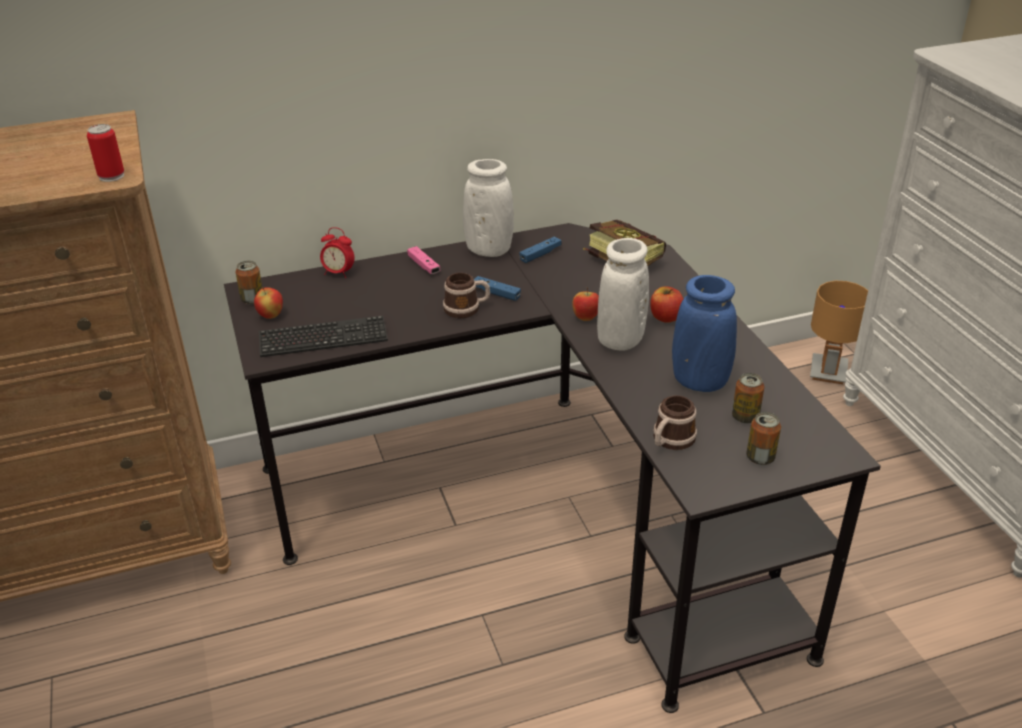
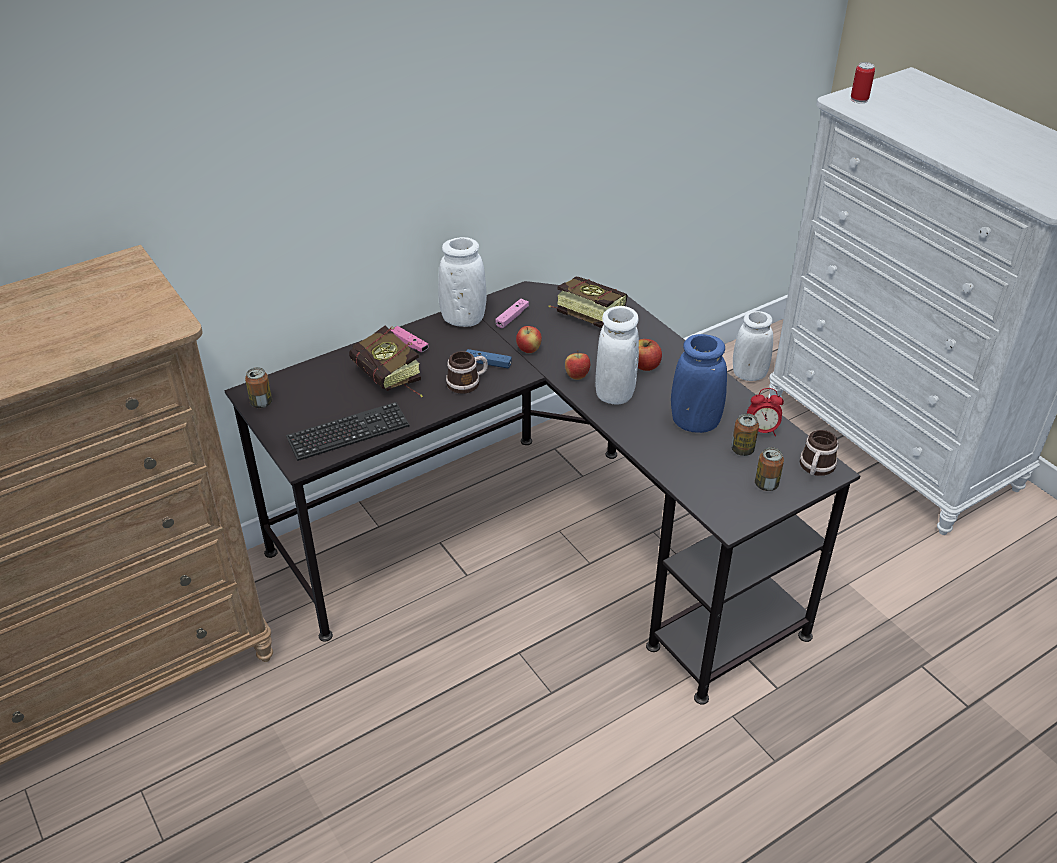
camera: 15 degrees left, 5 degrees up
(111, 176) = (168, 324): can -> can (859, 99)
(271, 316) = (287, 417): apple -> apple (529, 350)
(338, 273) = (332, 363): alarm clock -> alarm clock (762, 431)
(389, 297) = (391, 381): none -> book
(540, 254) = (512, 317): blue game controller -> pink game controller
(670, 441) = (690, 482): mug -> mug (815, 468)
(829, 372) = (749, 375): brown table lamp -> white vase

